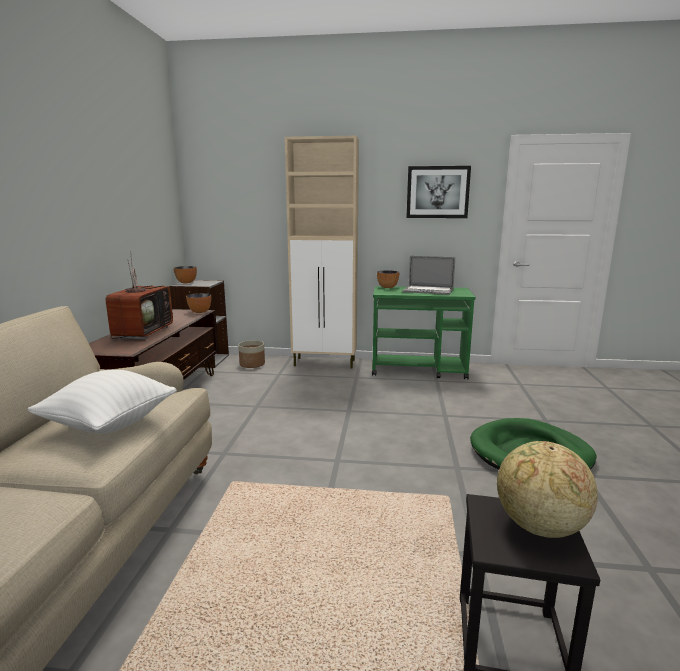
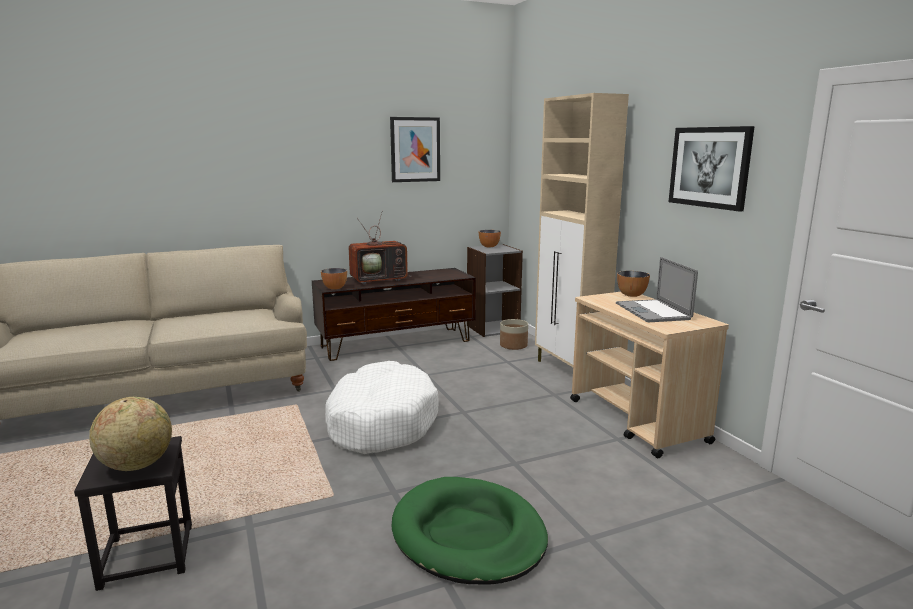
camera: 60 degrees right, 0 degrees up
(109, 424) = (215, 321): white pillow -> none
(125, 180) = (415, 149): none -> picture
(200, 312) = (461, 276): bowl -> bowl (335, 288)
(329, 446) = (380, 422): none -> white dog bed
(419, 370) = (637, 421): green cart -> beige cart

